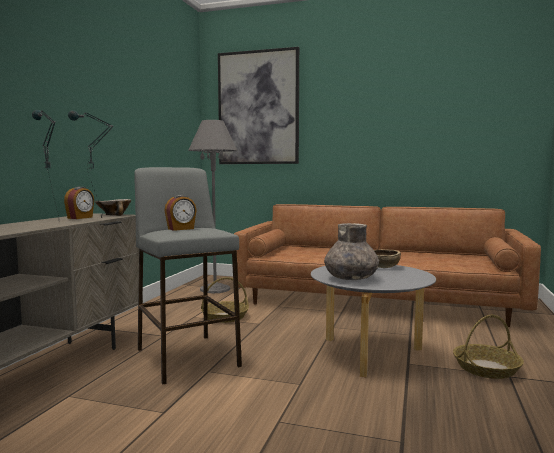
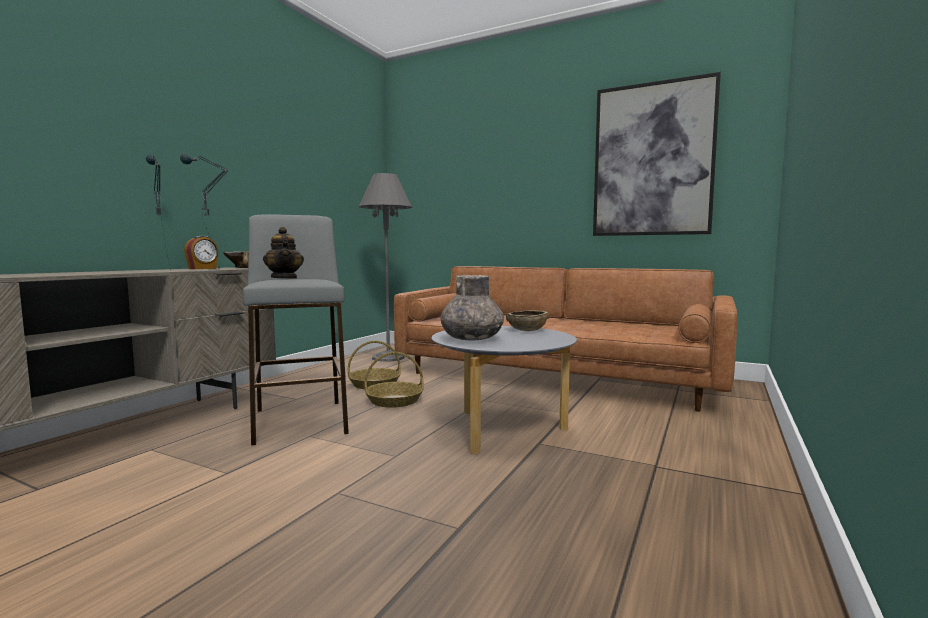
camera: 10 degrees right, 0 degrees up
(181, 229) = (284, 278): alarm clock -> teapot
(258, 108) = (443, 162): picture -> picture (652, 160)
(486, 368) = (633, 455): basket -> basket (394, 401)

